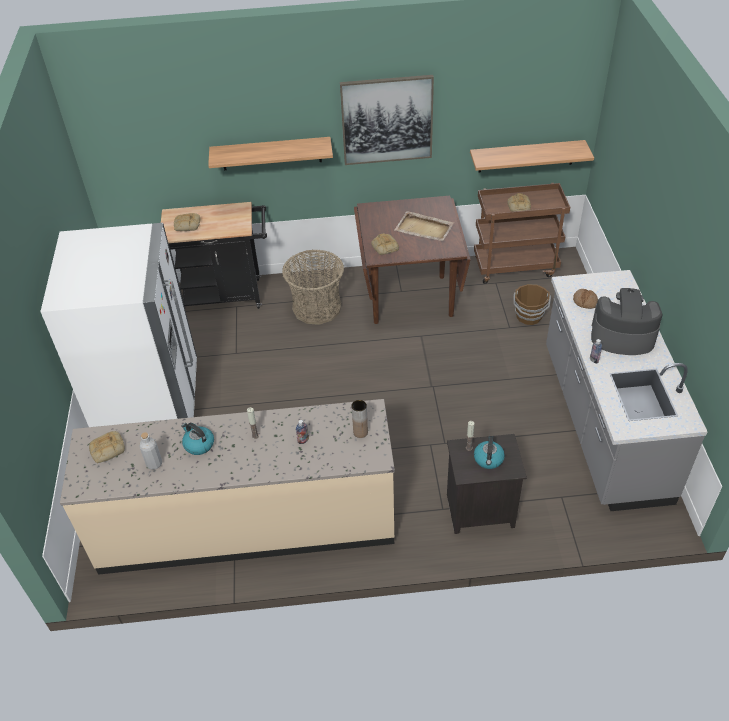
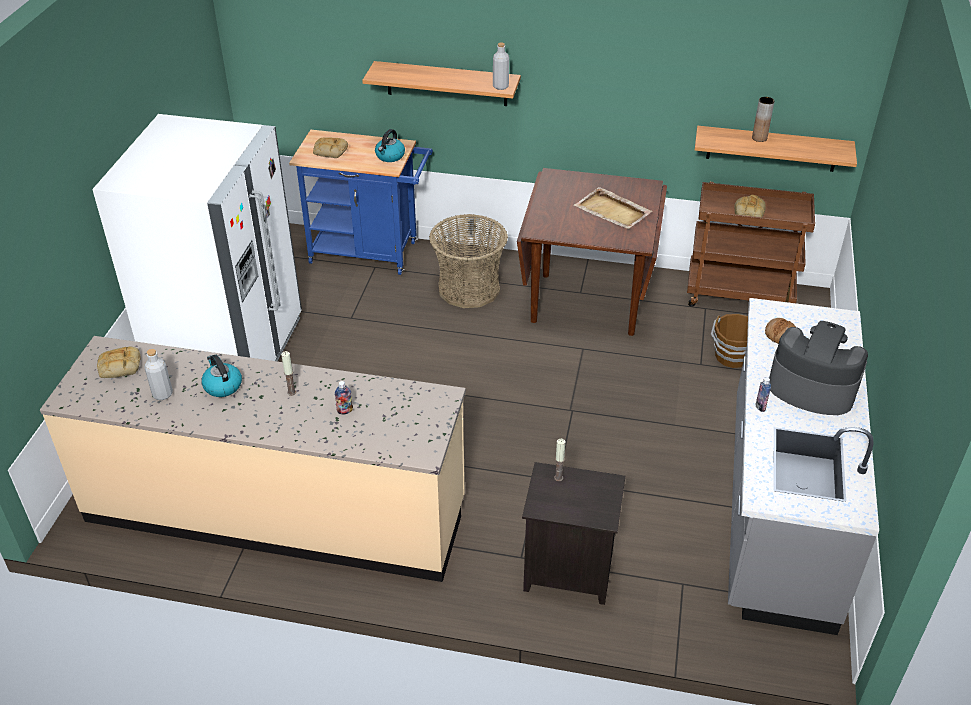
camera: 15 degrees right, 5 degrees down
(228, 295) = (370, 253): black cart -> blue cart
(320, 150) = (500, 86): none -> grey bottle
(360, 432) = (418, 418): brown vase -> brown vase (759, 138)
(384, 246) = (553, 221): bread -> none
(387, 120) = (593, 66): picture -> none
(488, 459) = (577, 497): kettle -> kettle (390, 156)

